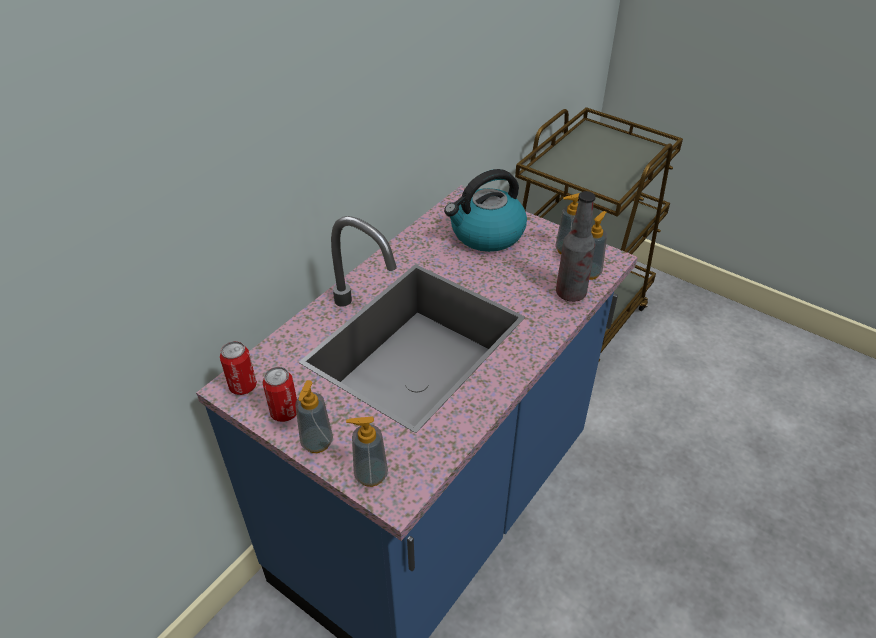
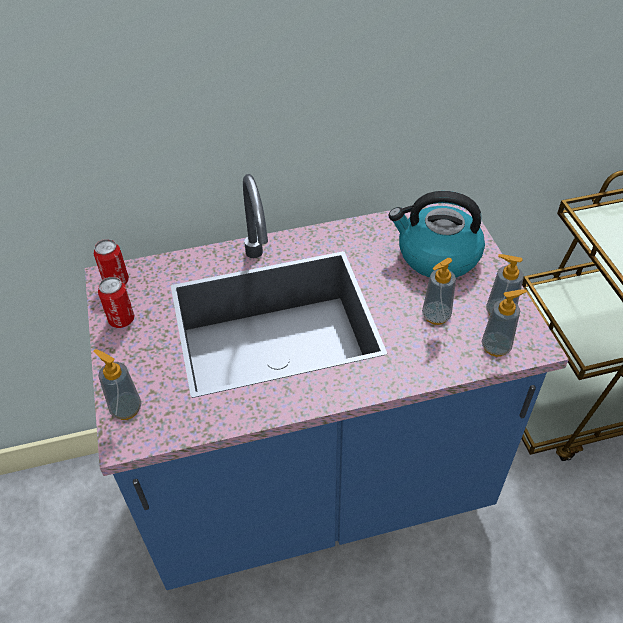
camera: 40 degrees right, 5 degrees up
(317, 442) = (118, 357): soap dispenser -> soap dispenser (436, 316)
(570, 293) = (454, 357): bottle -> none

